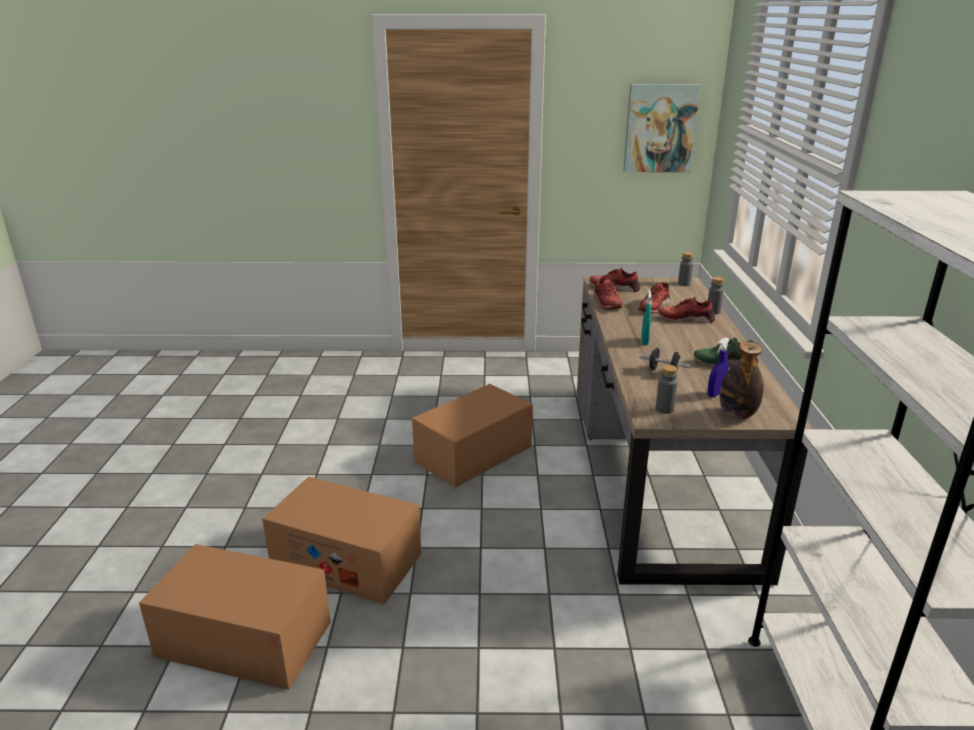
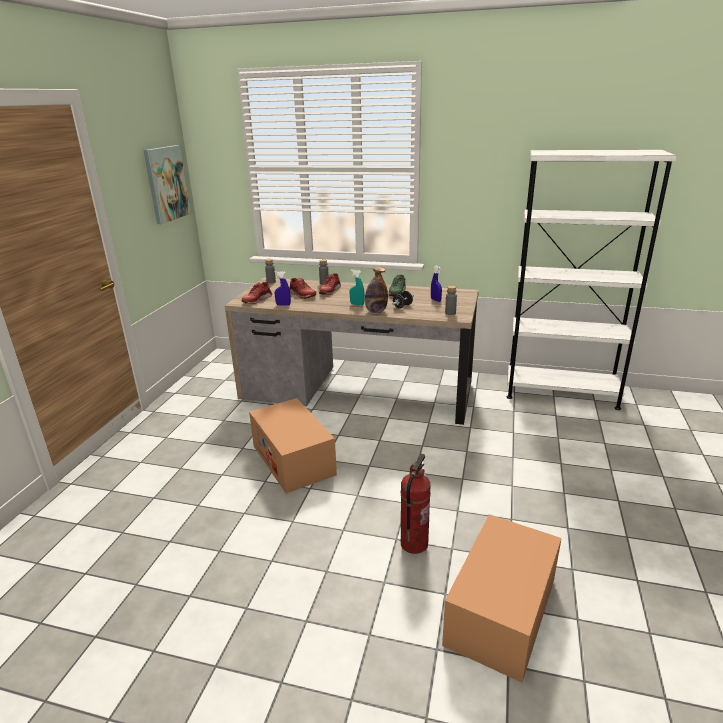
camera: 75 degrees left, 0 degrees up
(346, 561) = (413, 543): cardboard box -> fire extinguisher
(606, 303) = (283, 305): red shoe -> blue spray bottle
(737, 414) = (460, 300): bottle -> bottle (376, 311)

